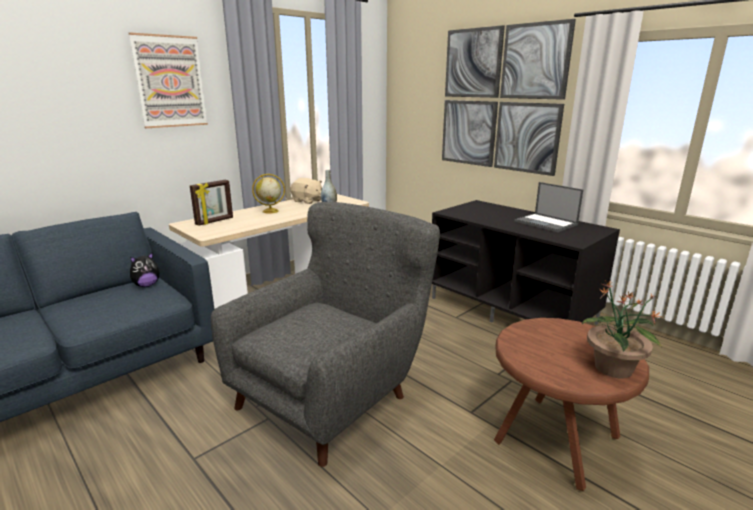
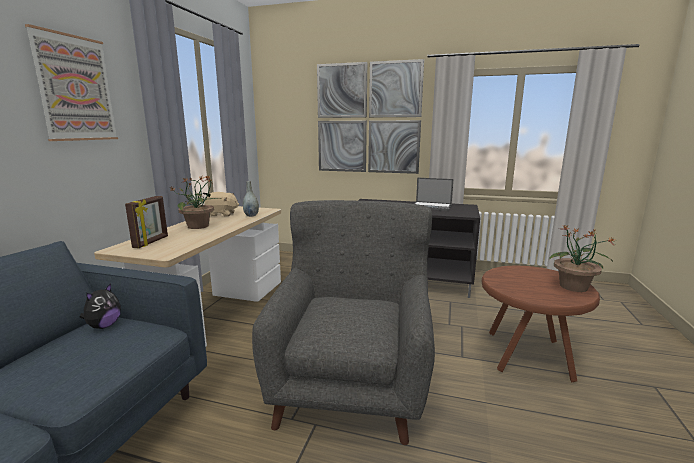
camera: 30 degrees left, 5 degrees down
(270, 211) = (199, 226): globe -> potted plant

